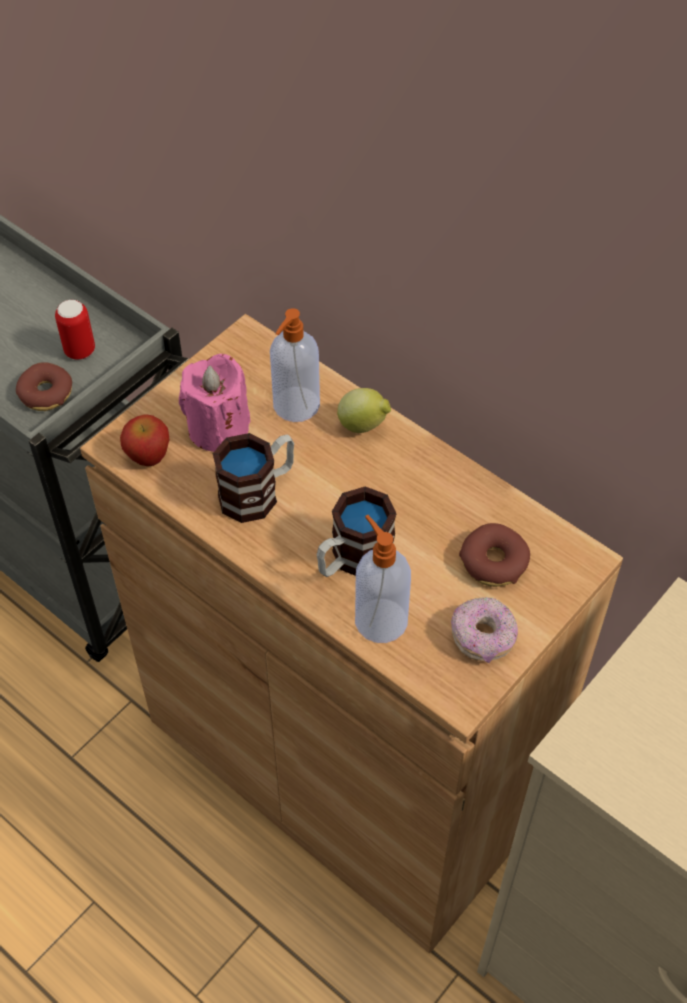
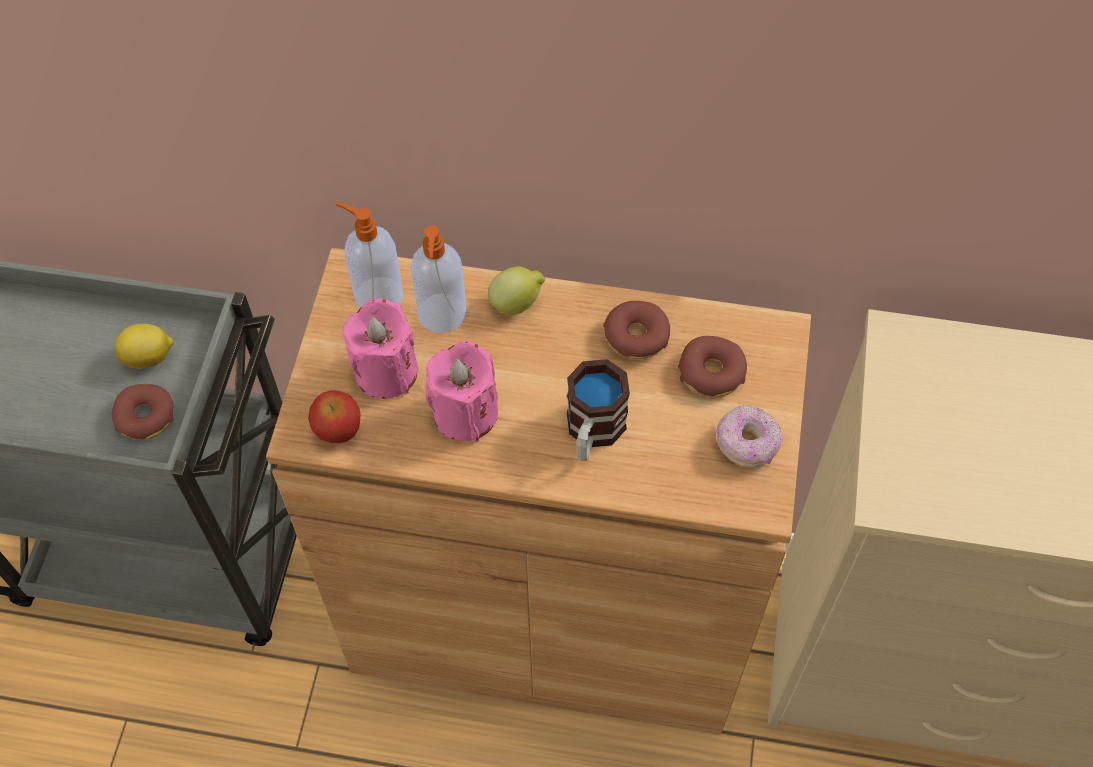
camera: 30 degrees left, 5 degrees up
(80, 351) = (150, 358): can -> lemon
(258, 491) = (465, 413): mug -> pink candle
(380, 619) = (652, 474): soap dispenser -> soap dispenser (377, 296)
(448, 500) = (636, 336): none -> donut

